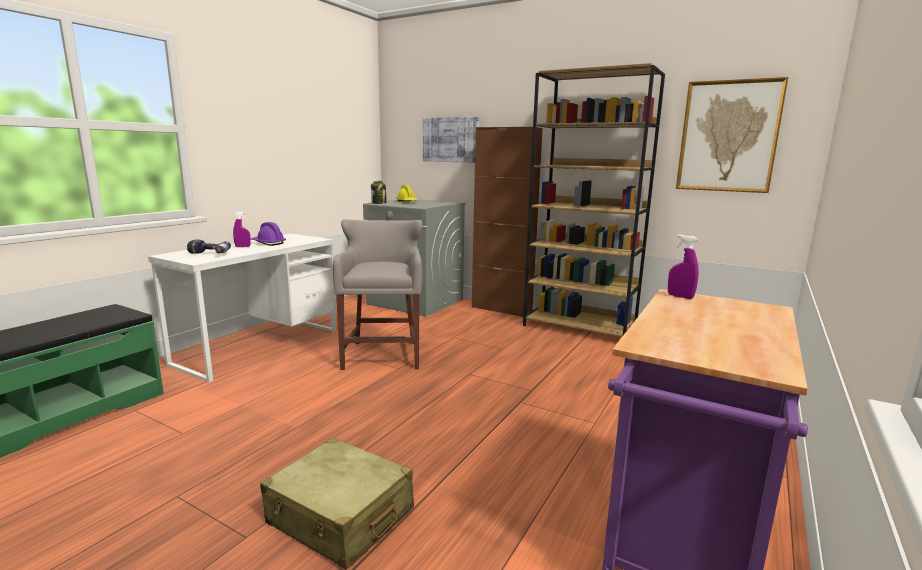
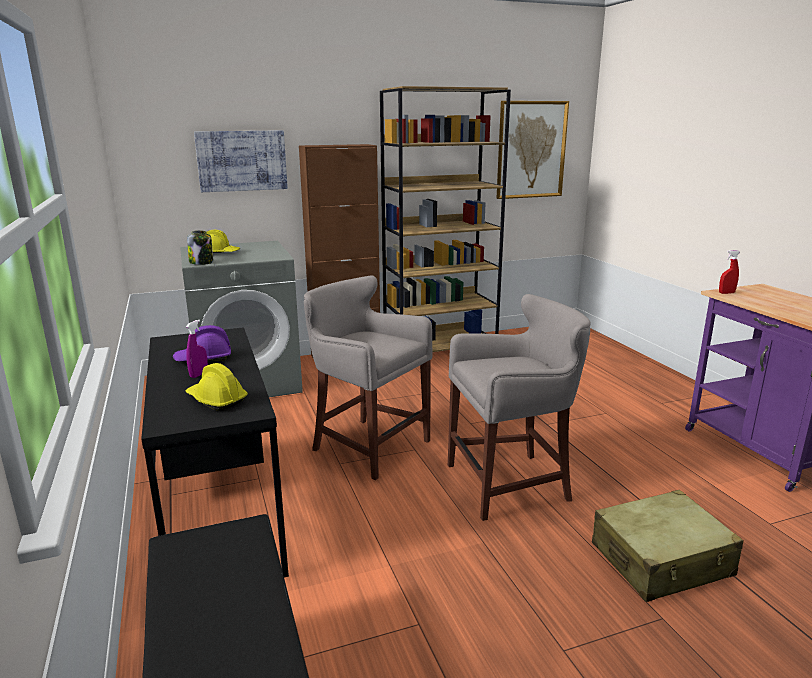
camera: 50 degrees left, 5 degrees up
(208, 254) = (216, 399): power drill -> yellow hard hat
(259, 346) = (221, 512): white desk -> black desk
(394, 414) = (511, 483): none -> grey stool
(680, 296) = (726, 293): purple spray bottle -> red spray bottle

